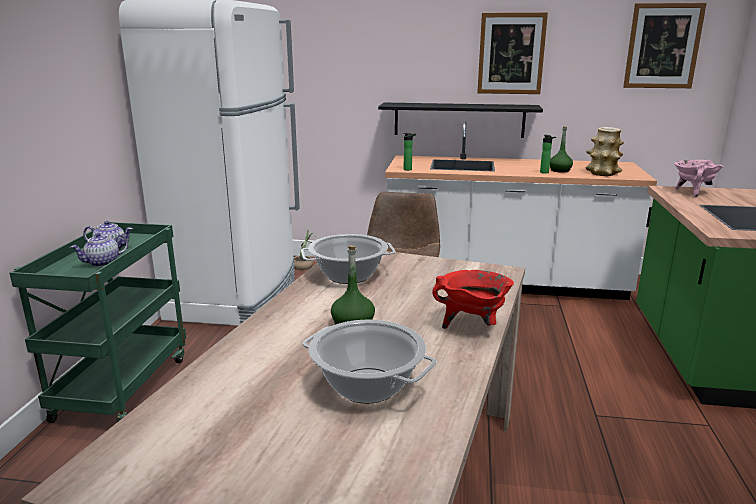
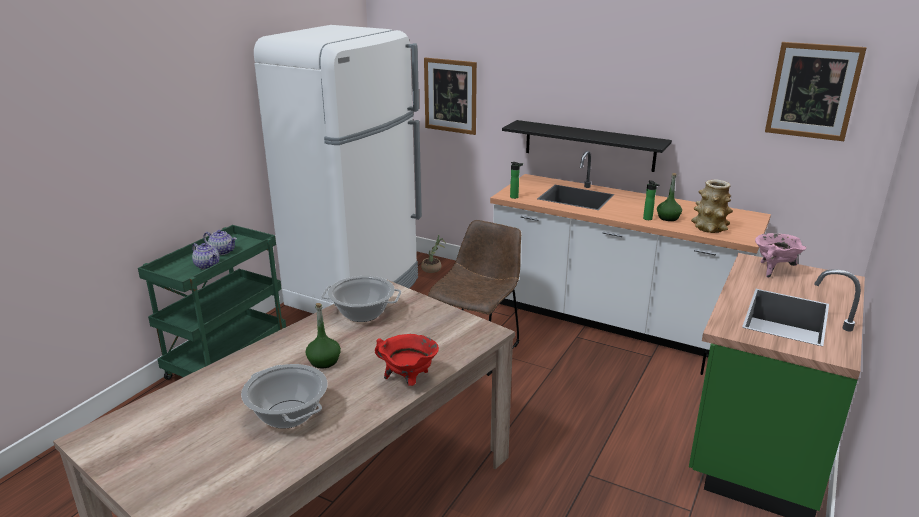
camera: 20 degrees right, 5 degrees up
(103, 263) = (207, 265): teapot -> teapot turned 120 degrees counterclockwise
(511, 54) = (644, 84): picture -> picture (450, 96)

